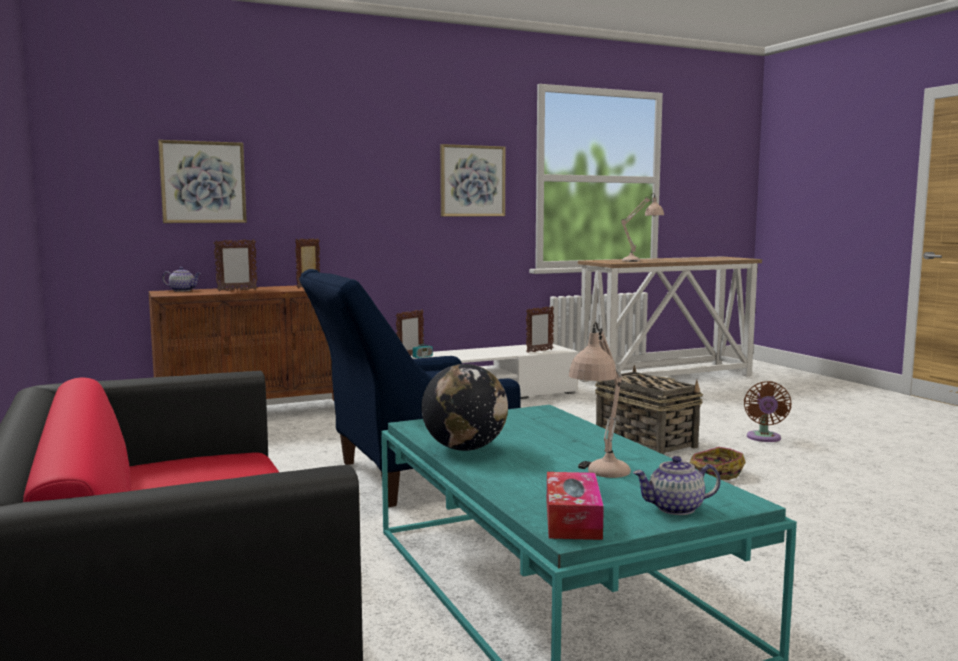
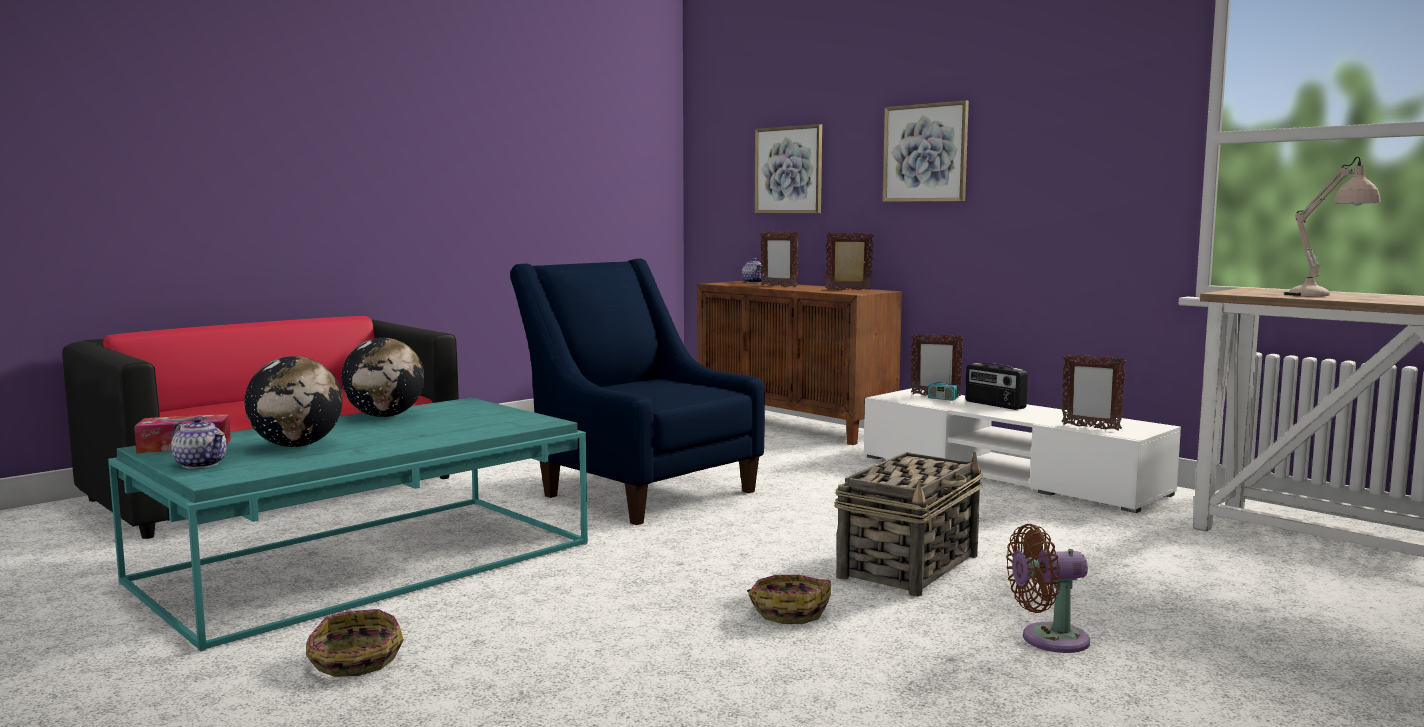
camera: 70 degrees right, 0 degrees up
(455, 353) = (994, 405): none -> radio
(472, 181) = (1088, 151): picture -> picture (925, 153)
(599, 477) = (296, 446): beige table lamp -> globe
(675, 508) = (201, 464): teapot -> teapot turned 150 degrees clockwise
(806, 596) = (355, 662): none -> basket

